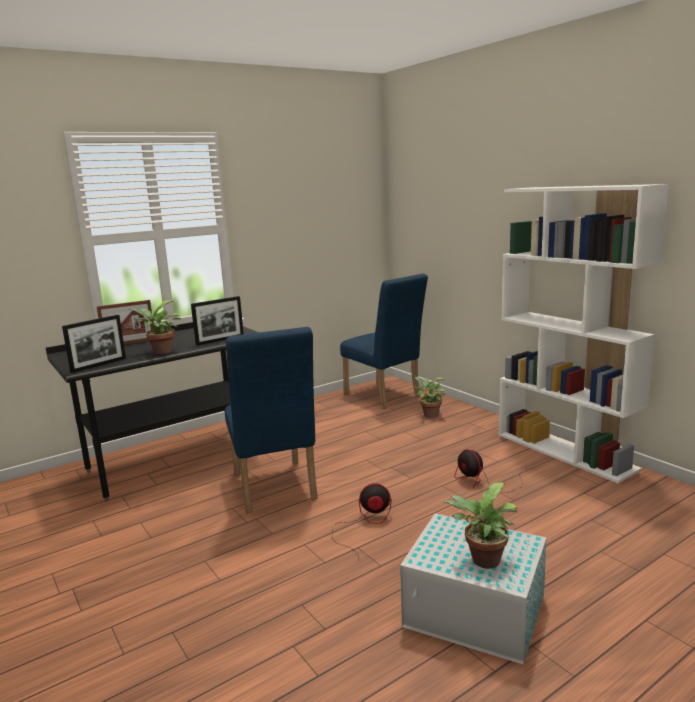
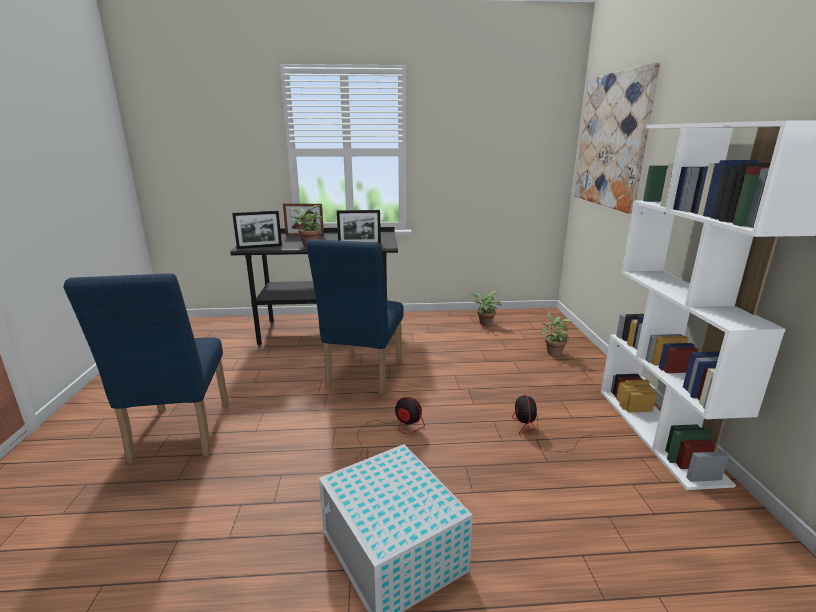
camera: 30 degrees right, 5 degrees up
(385, 397) = (530, 325): blue chair -> blue chair (178, 436)
(436, 202) = (612, 141): none -> picture
(483, 562) = (383, 509): potted plant -> potted plant (484, 323)

